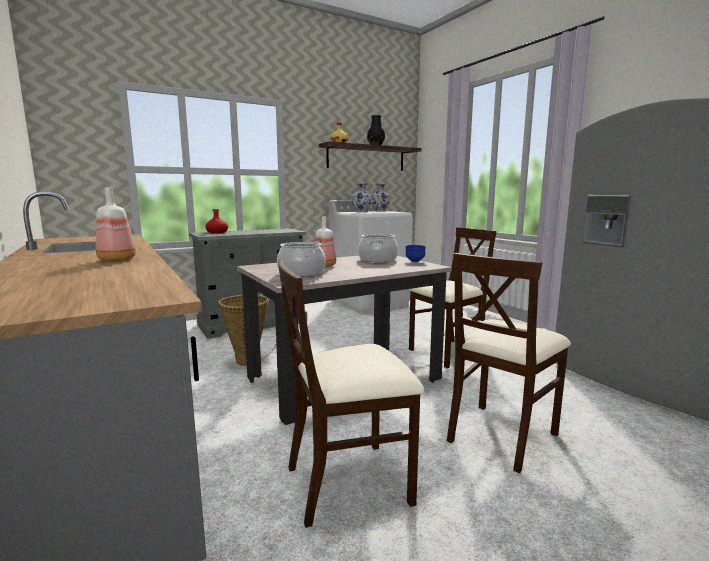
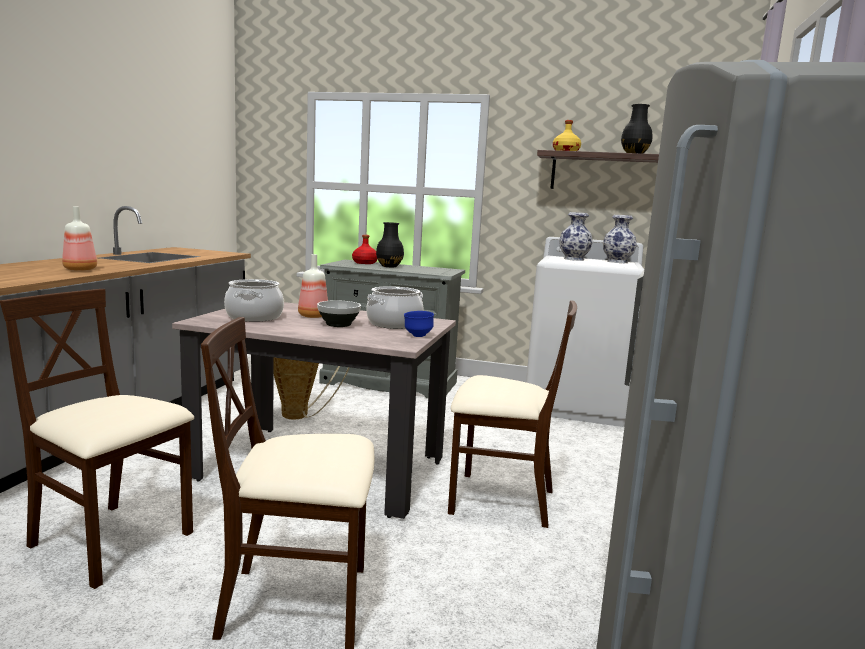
camera: 45 degrees right, 0 degrees up
(244, 232) = (389, 266): none -> black vase
(360, 265) = (339, 324): none -> bowl

